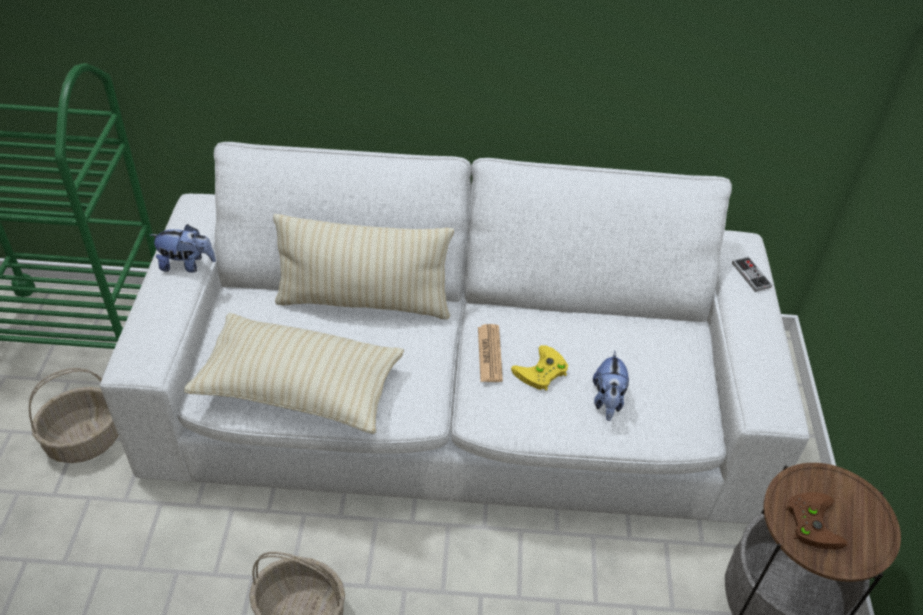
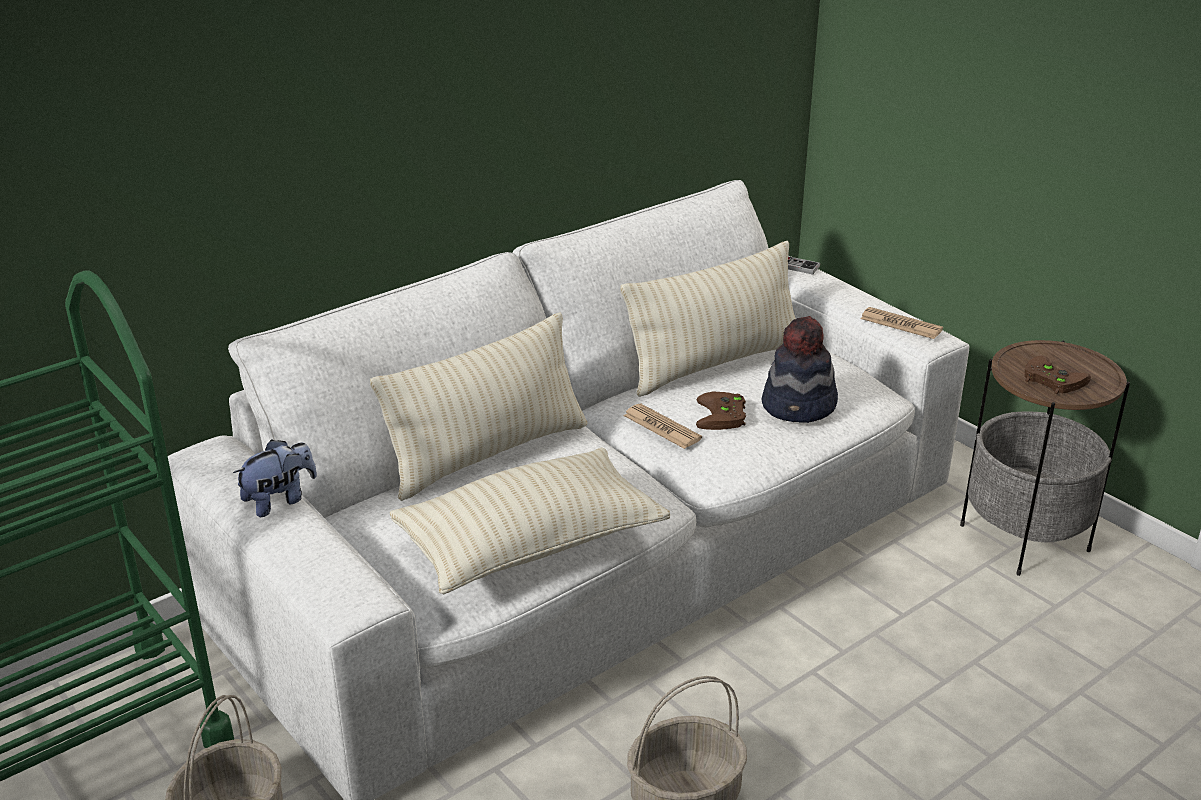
camera: 40 degrees left, 15 degrees down
(541, 373) = (723, 416): yellow game controller -> brown game controller
(599, 323) = (714, 364): none -> beige pillow
(607, 401) = (799, 406): plush toy -> hat
(763, 383) = (901, 324): none -> newspaper

